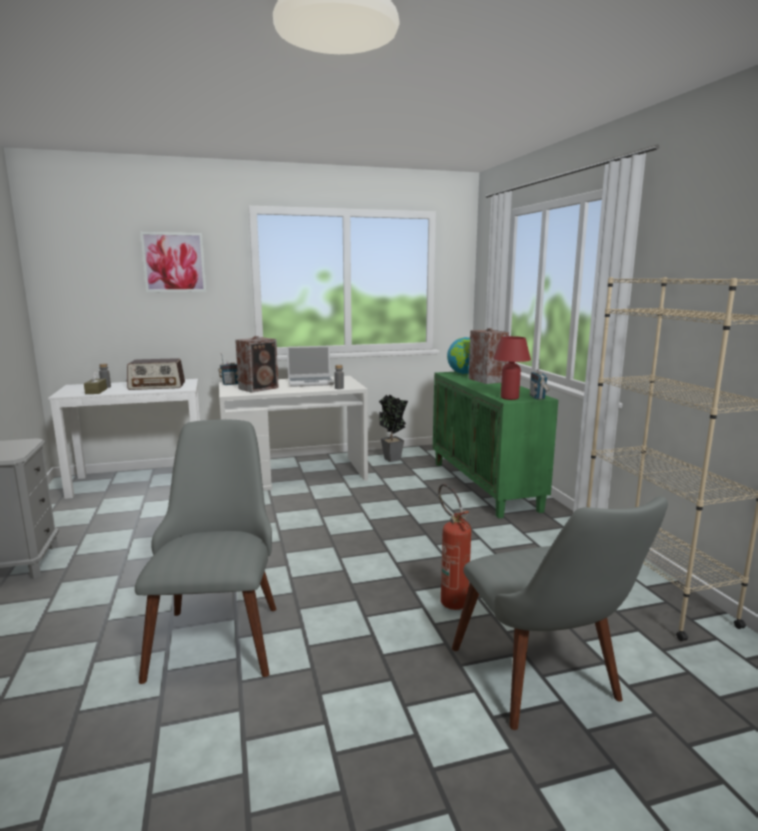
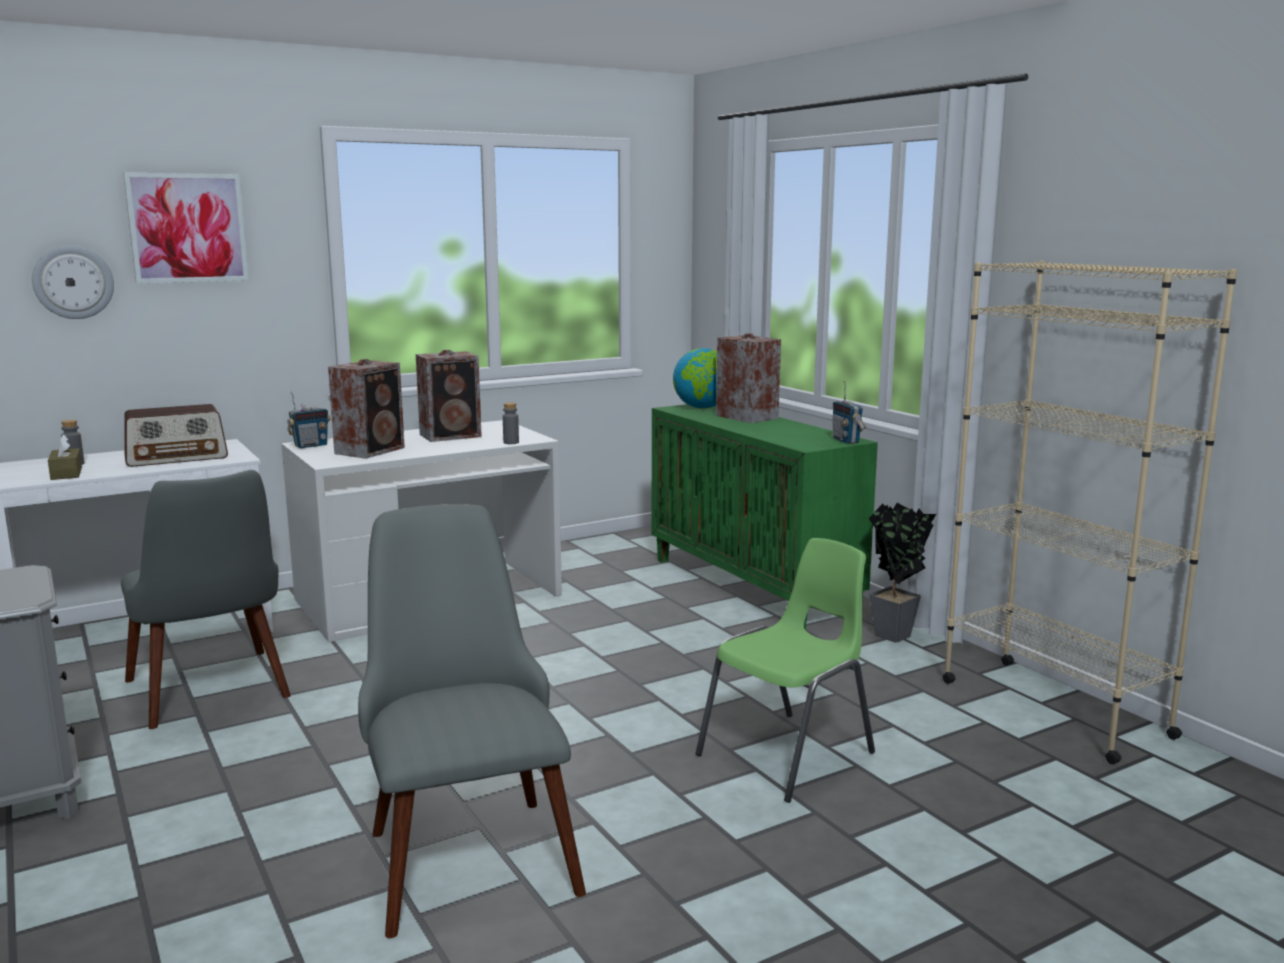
camera: 15 degrees left, 0 degrees up
(113, 290) = (73, 282): none -> wall clock
(311, 382) = (452, 435): laptop -> speaker
(392, 460) = (582, 560): potted plant -> potted plant (895, 638)
(450, 599) = (789, 754): fire extinguisher -> green chair
(509, 398) = (806, 444): red table lamp -> none
(546, 686) = (974, 843): grey chair -> grey chair (214, 696)

